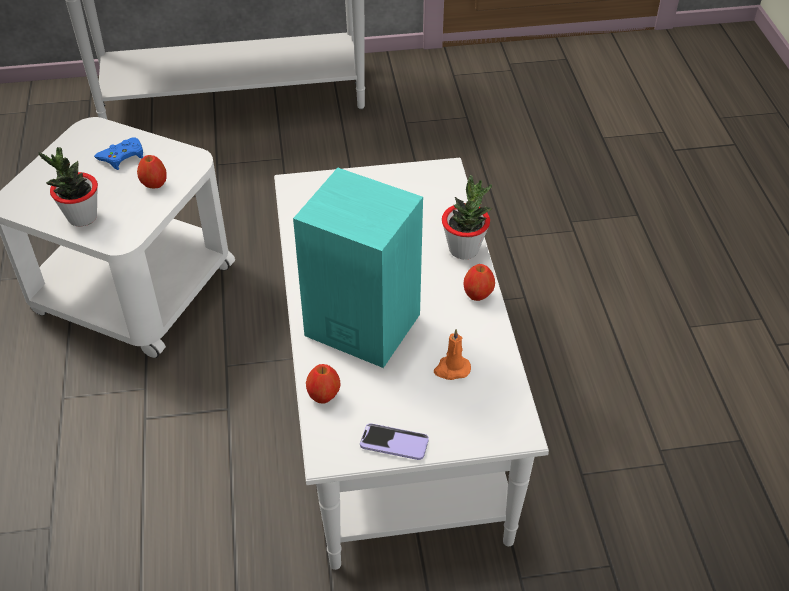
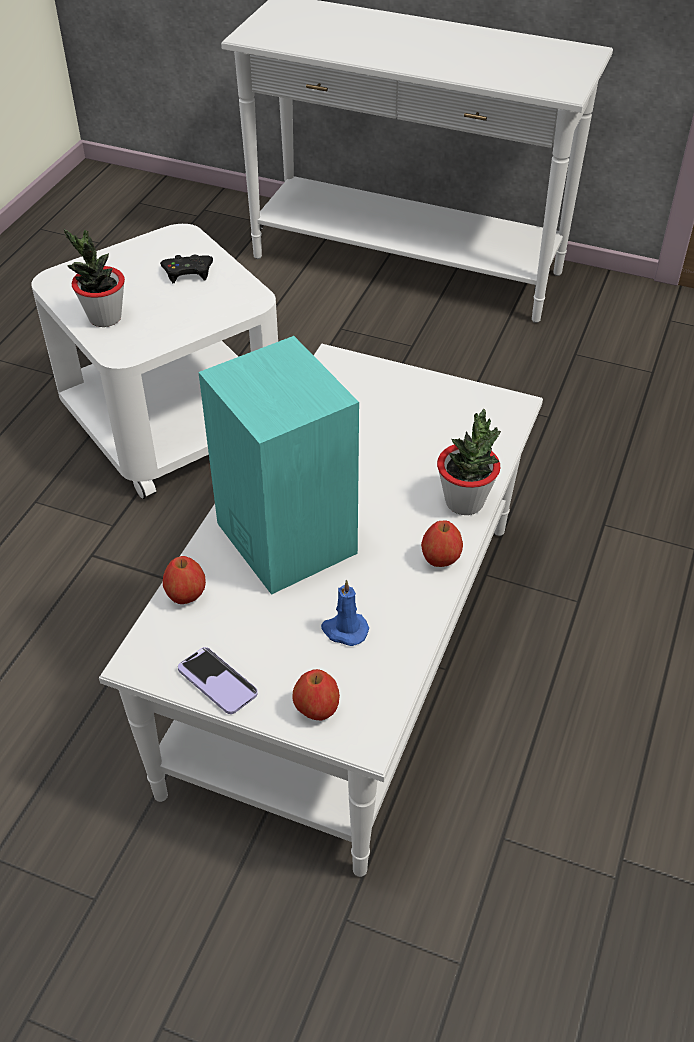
camera: 30 degrees right, 0 degrees up
(122, 157) = (188, 272): blue game controller -> black game controller
(154, 184) = (196, 310): apple -> apple (316, 709)
(451, 369) = (344, 630): orange candle -> blue candle

